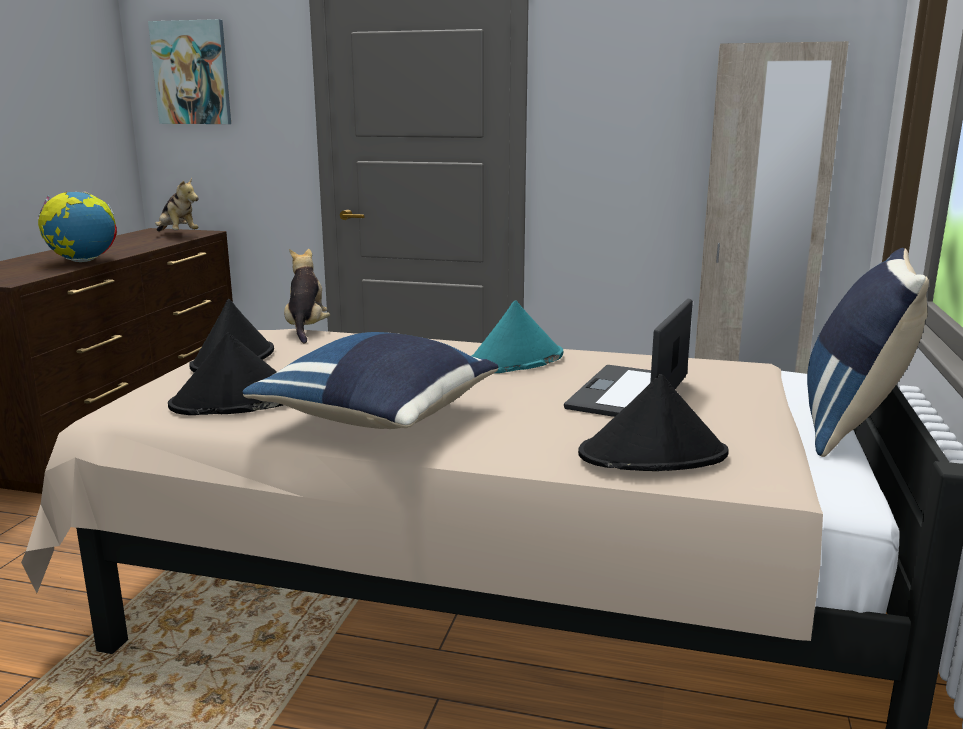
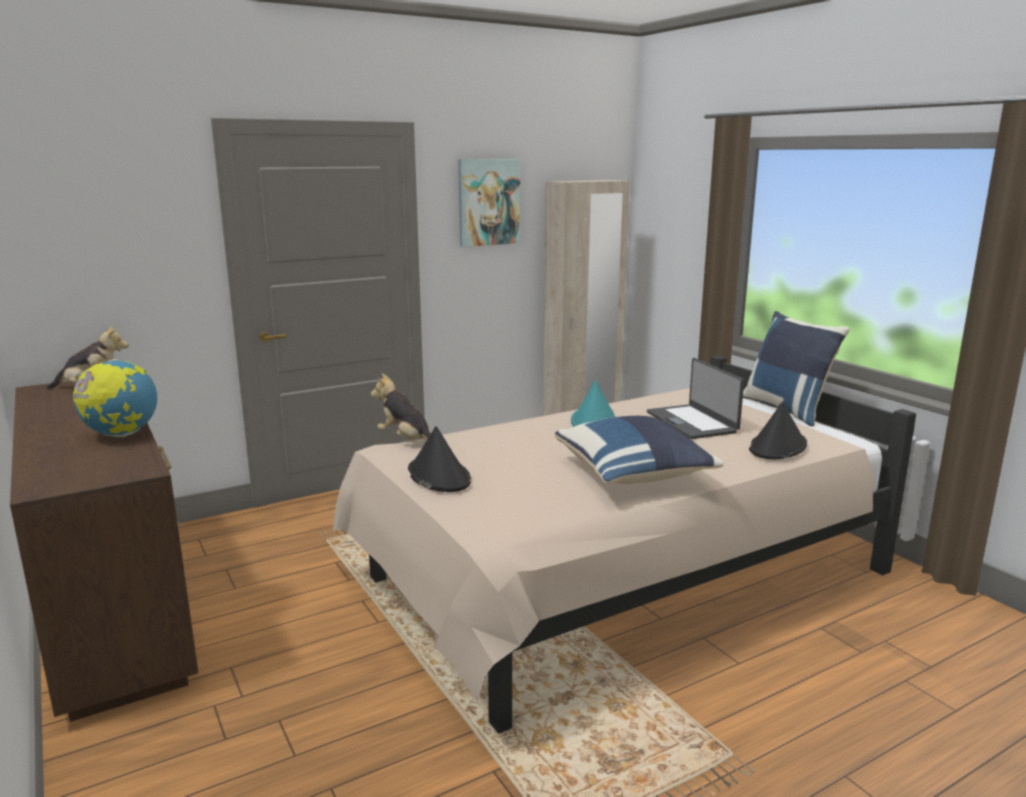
camera: 45 degrees left, 0 degrees up
(192, 73) = (68, 209): picture -> picture (488, 202)
(236, 402) = (537, 498): black hat -> none

